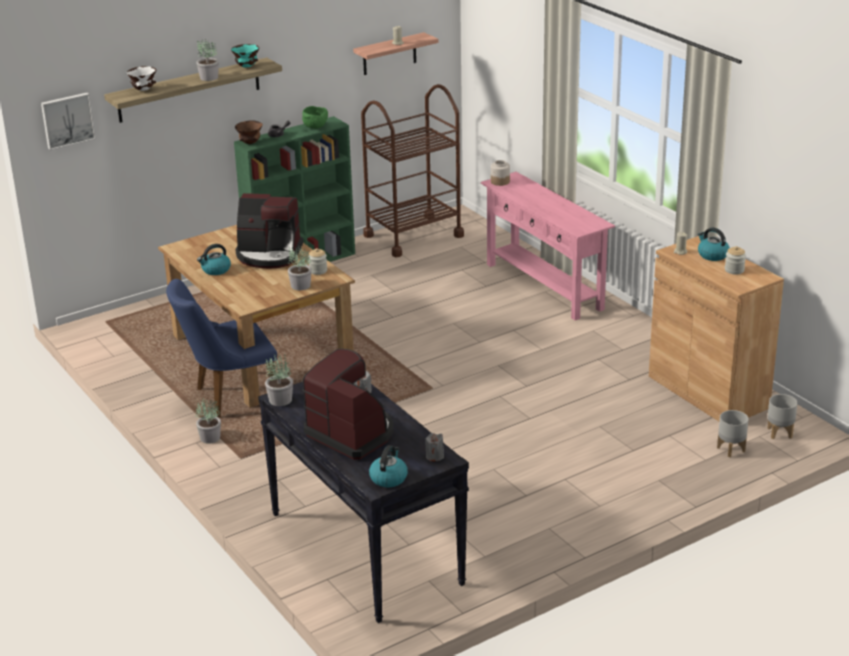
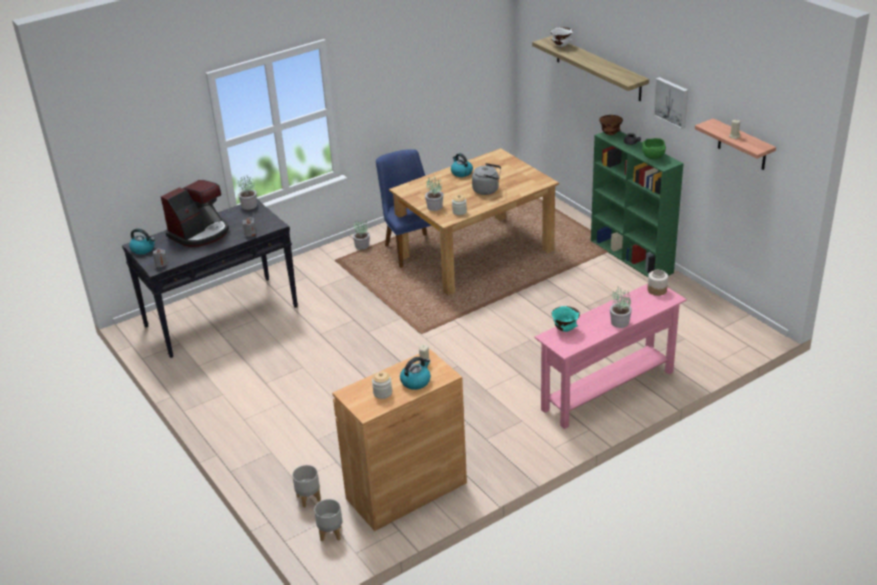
camera: 90 degrees right, 5 degrees up
(67, 120) = (532, 39): picture -> picture (672, 102)
(208, 77) = (592, 63): potted plant -> potted plant (619, 322)
(246, 67) = (621, 73): turquoise bowl -> turquoise bowl (565, 329)
(269, 254) = (487, 190): coffee machine -> grey kettle
(413, 236) = (701, 310): brown cart -> none

